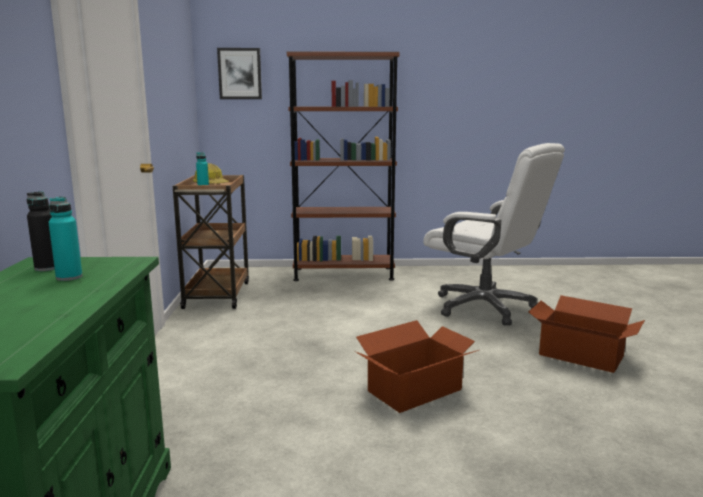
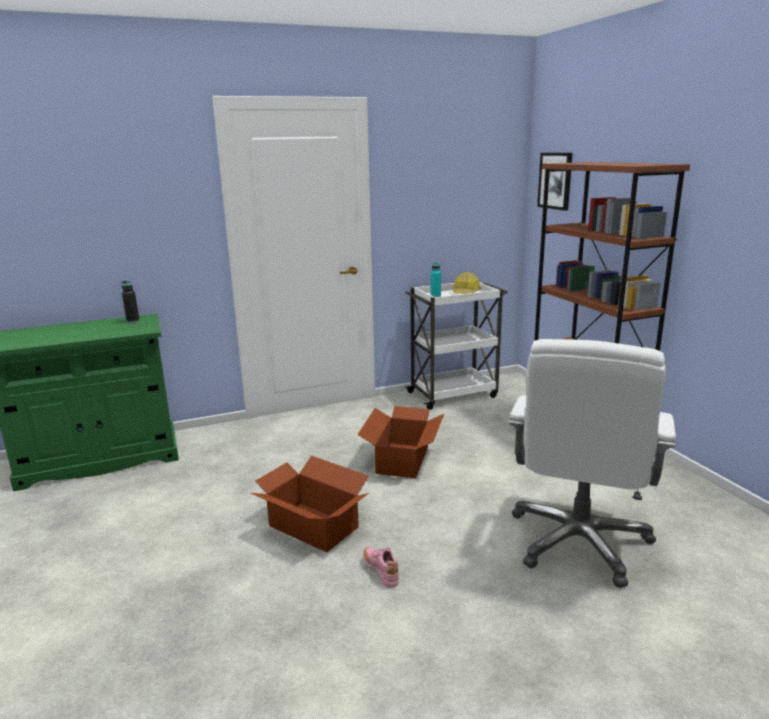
camera: 70 degrees right, 5 degrees up
(69, 277) = (114, 328): turquoise bottle -> none
(217, 294) = (453, 394): brown cart -> white cart
(498, 372) = (381, 572): none -> pink shoe
(581, 356) = (471, 639): cardboard box -> cardboard box (401, 460)

